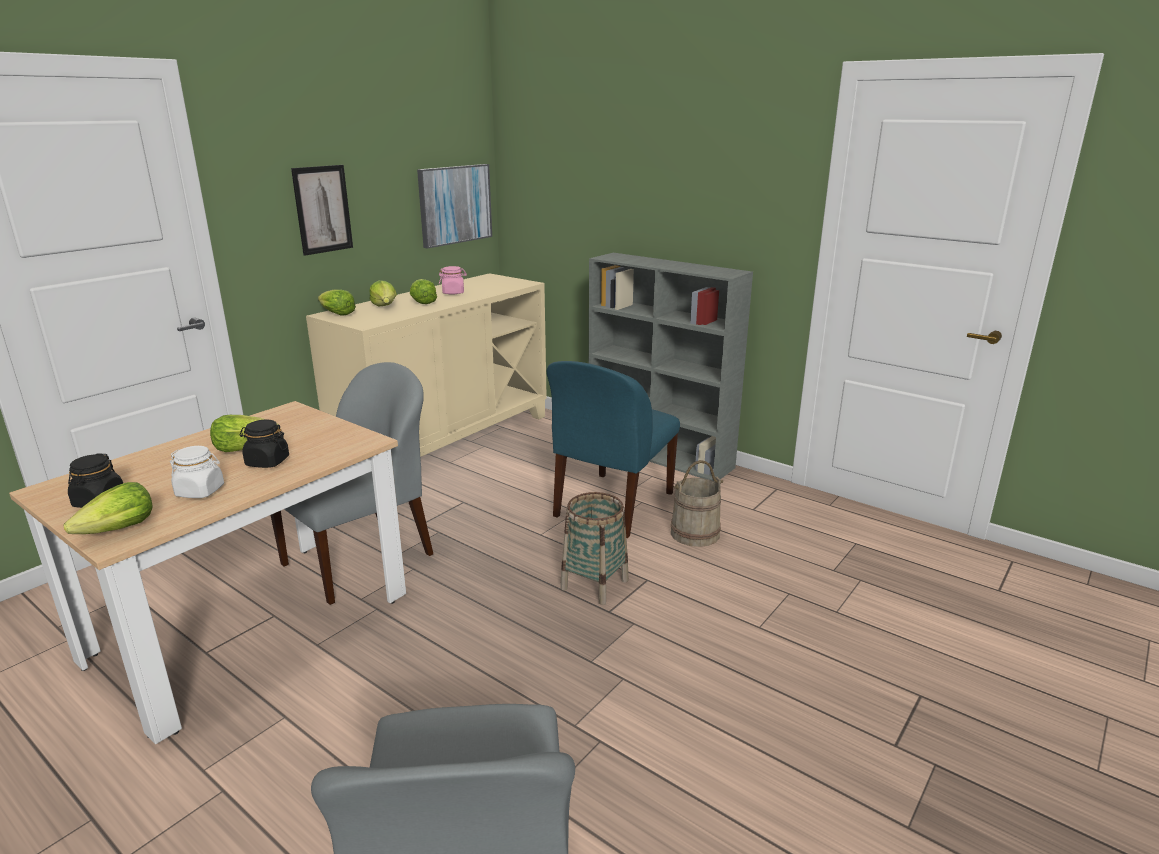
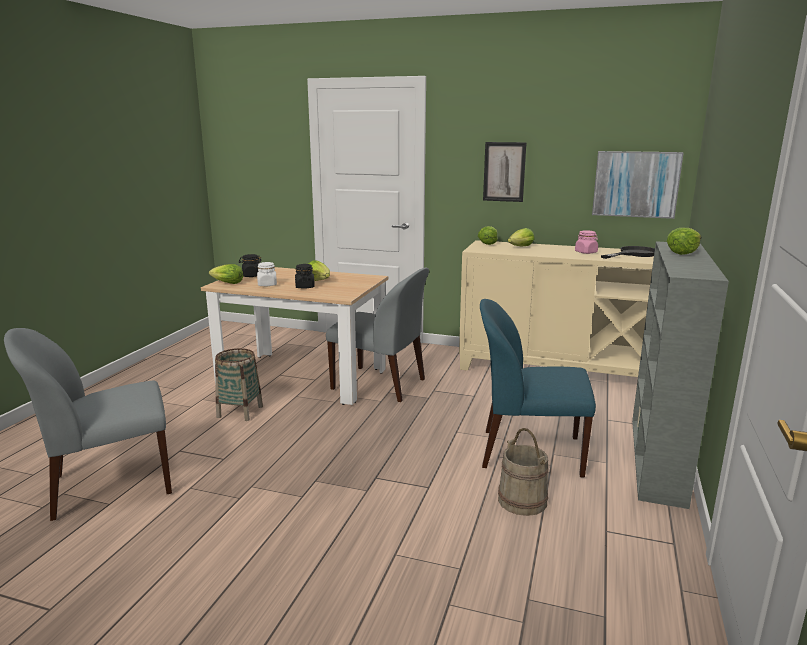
camera: 70 degrees right, 5 degrees down
(422, 302) = (547, 251): lettuce -> lettuce (683, 252)
(486, 282) = (633, 254): none -> black frying pan
(594, 584) = (406, 465): basket -> basket (240, 412)

